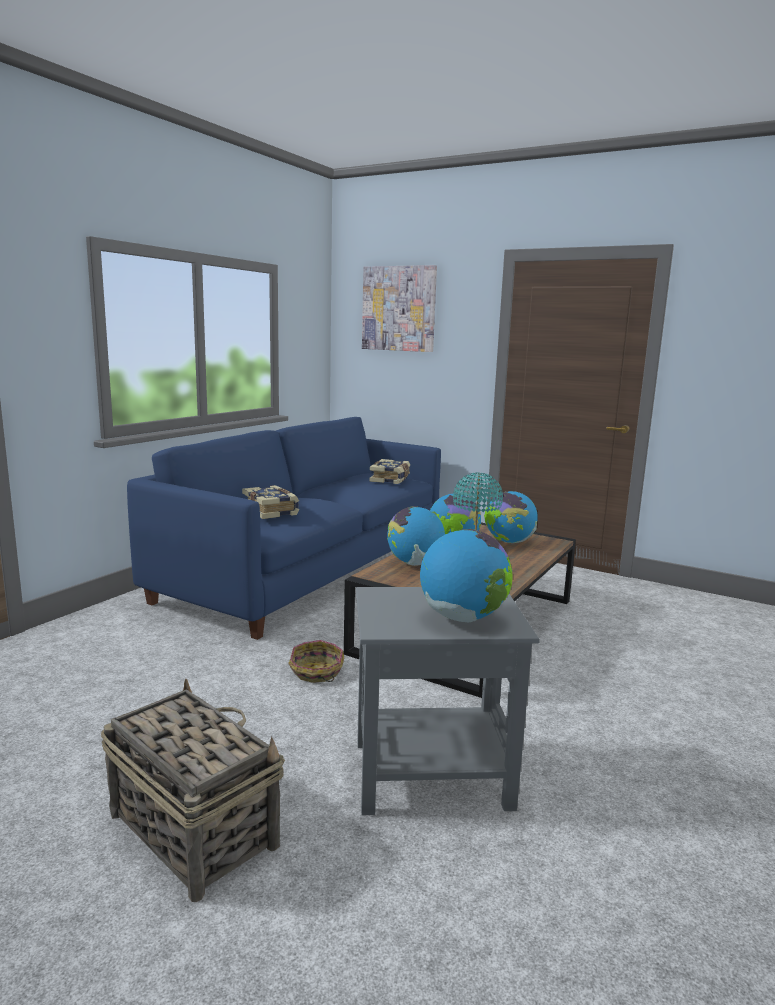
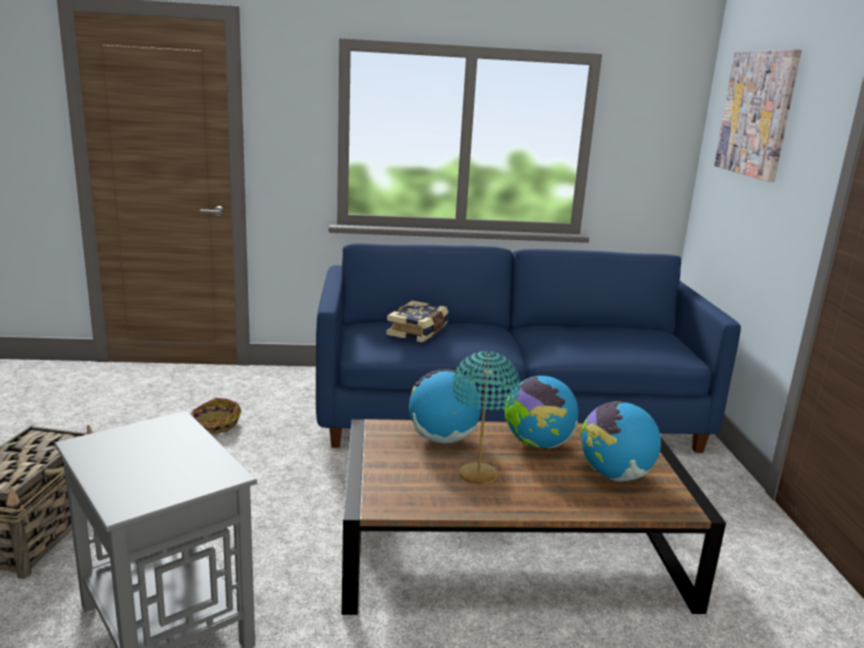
camera: 55 degrees right, 5 degrees up
(316, 672) = (301, 497): basket -> basket (214, 425)
(391, 479) = (642, 345): book -> none
(462, 618) = (135, 475): globe -> none

